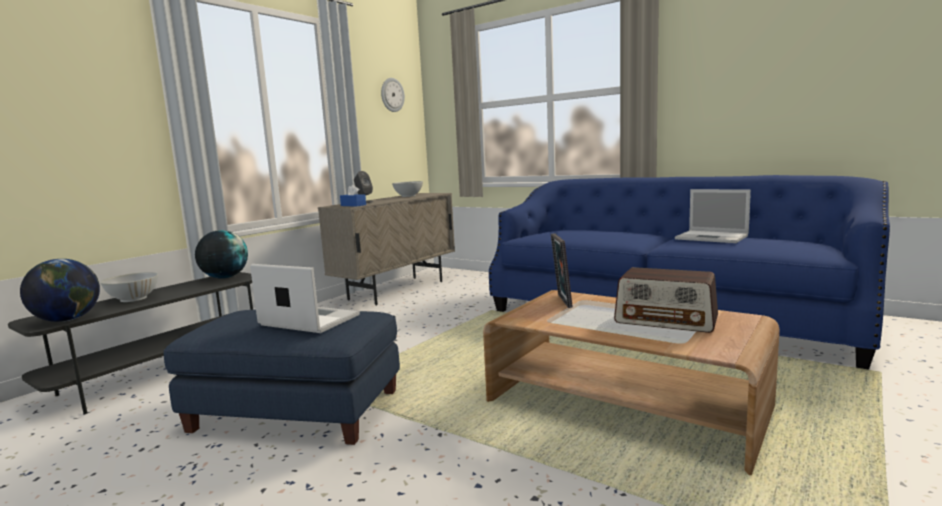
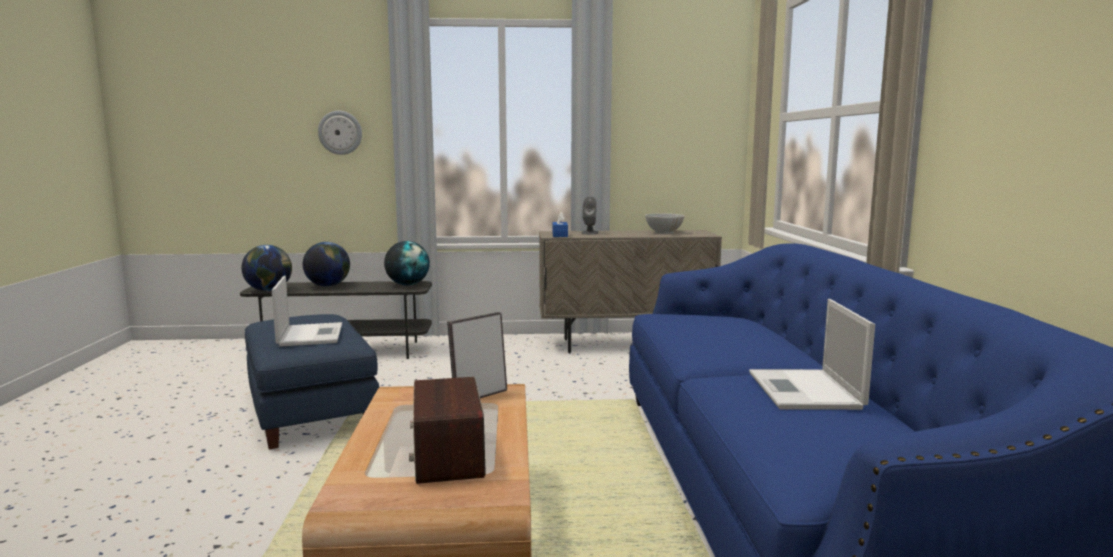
camera: 50 degrees right, 0 degrees up
(133, 299) = (328, 286): white bowl -> globe
(392, 95) = (688, 101): wall clock -> wall clock (340, 132)

